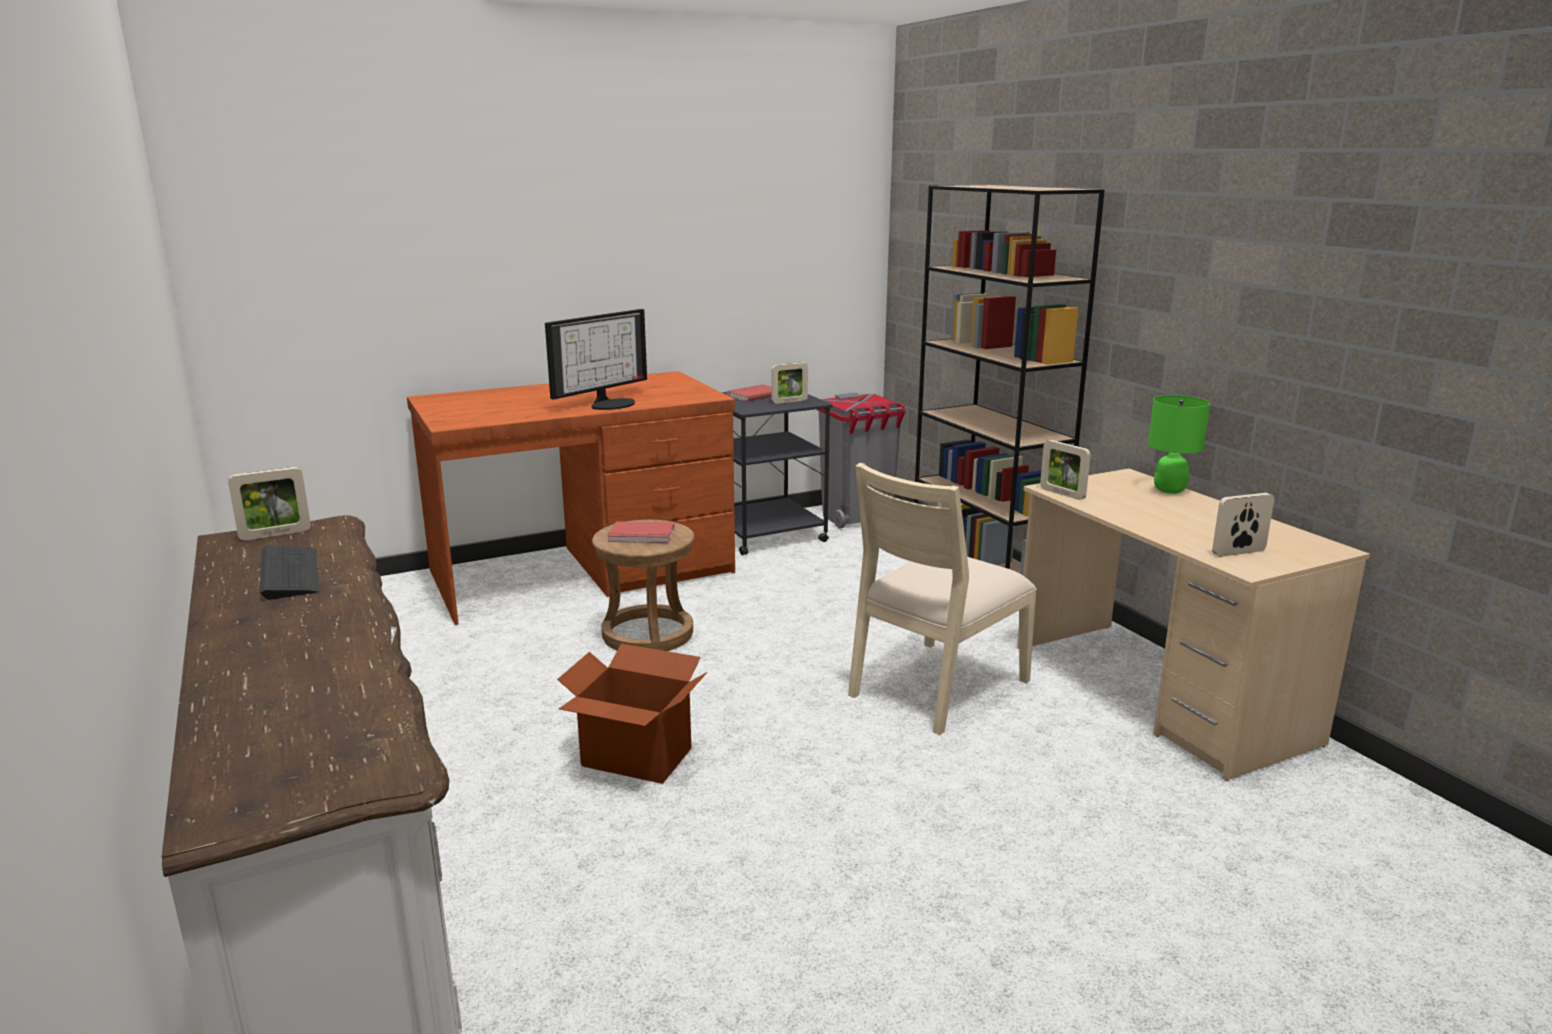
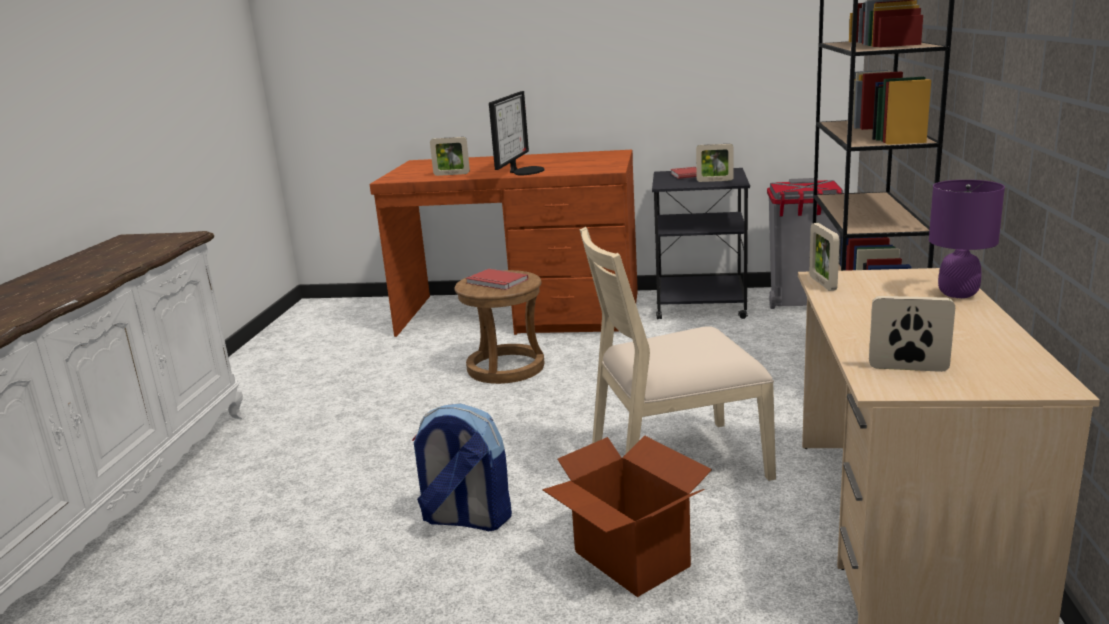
camera: 35 degrees right, 0 degrees up
(275, 534) = (150, 238): picture frame -> picture frame (451, 174)
(290, 573) = (104, 261): keyboard -> none
(610, 403) = (524, 171): monitor -> monitor turned 60 degrees counterclockwise
(636, 758) = (380, 456): cardboard box -> cardboard box (630, 560)
(817, 791) = (465, 519): none -> backpack
(1170, 491) = (957, 295): green table lamp -> purple table lamp

